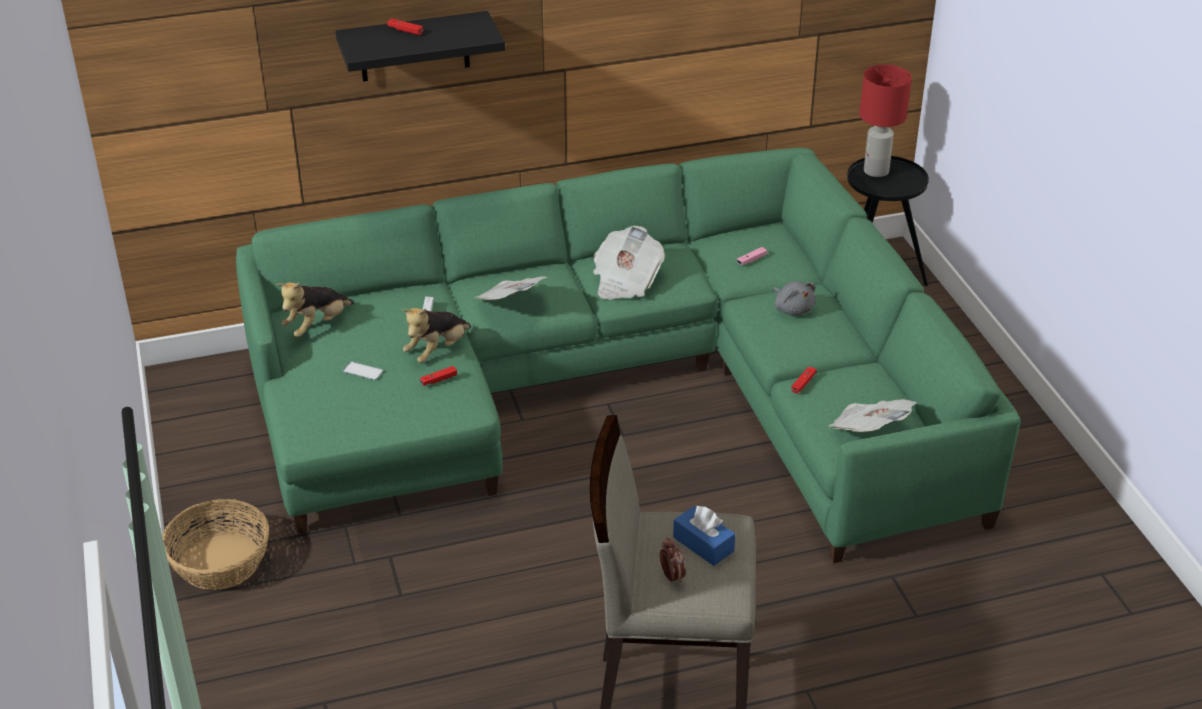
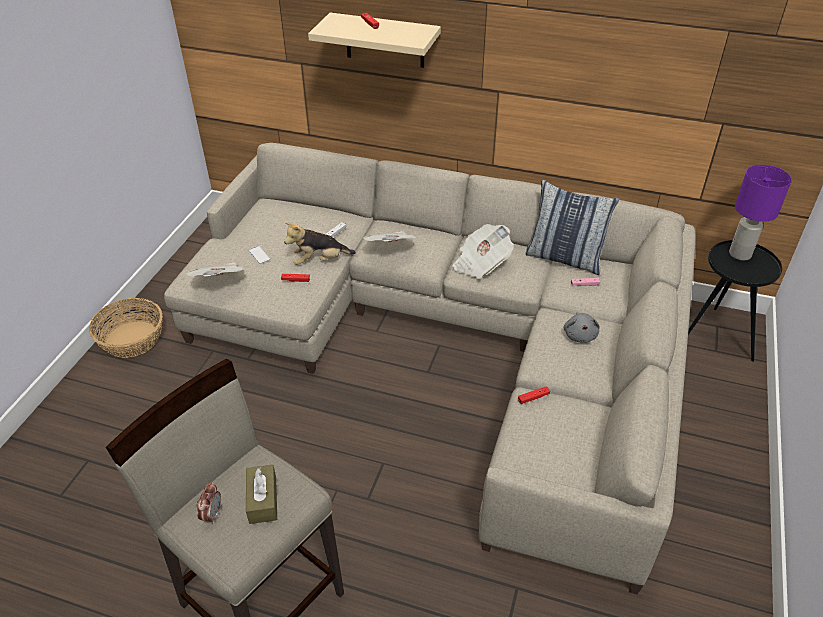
camera: 35 degrees right, 5 degrees up
(317, 325) = (268, 215): plush toy -> none
(414, 47) = (385, 40): black shelf -> beige shelf
(616, 393) = (451, 340): green sofa -> beige sofa
(703, 544) = (263, 500): blue tissue box -> brown tissue box
(706, 242) = (565, 258): none -> pillow
(869, 431) = (545, 464): newspaper -> newspaper (220, 281)
(876, 171) = (739, 254): red table lamp -> purple table lamp

